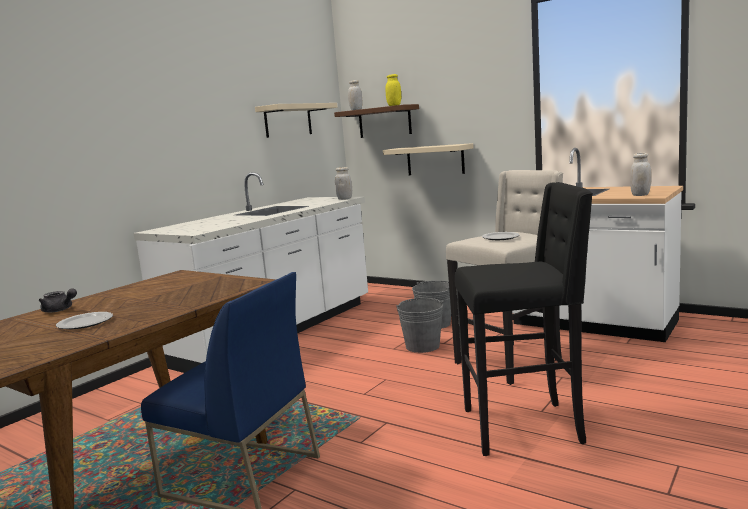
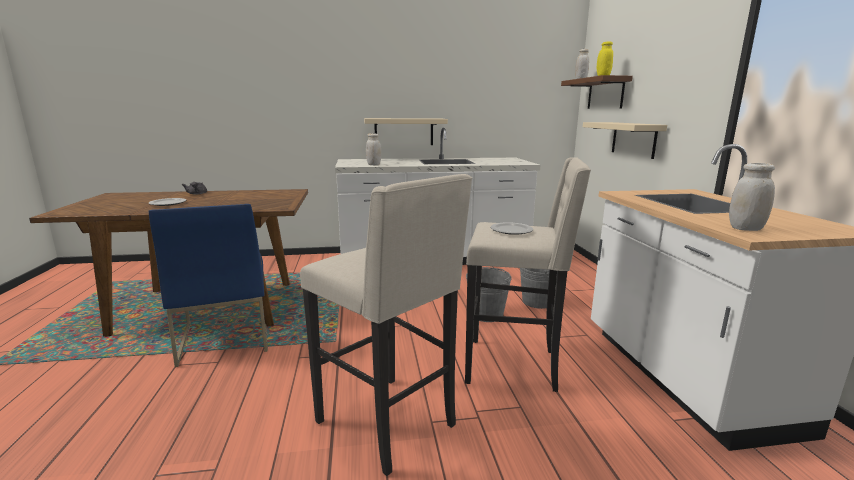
camera: 45 degrees right, 5 degrees up
(288, 121) = (507, 86): beige shelf -> beige shelf (404, 131)
(344, 199) = (519, 163): white jar -> white jar (373, 164)
(525, 427) = (389, 424): black stool -> beige stool

